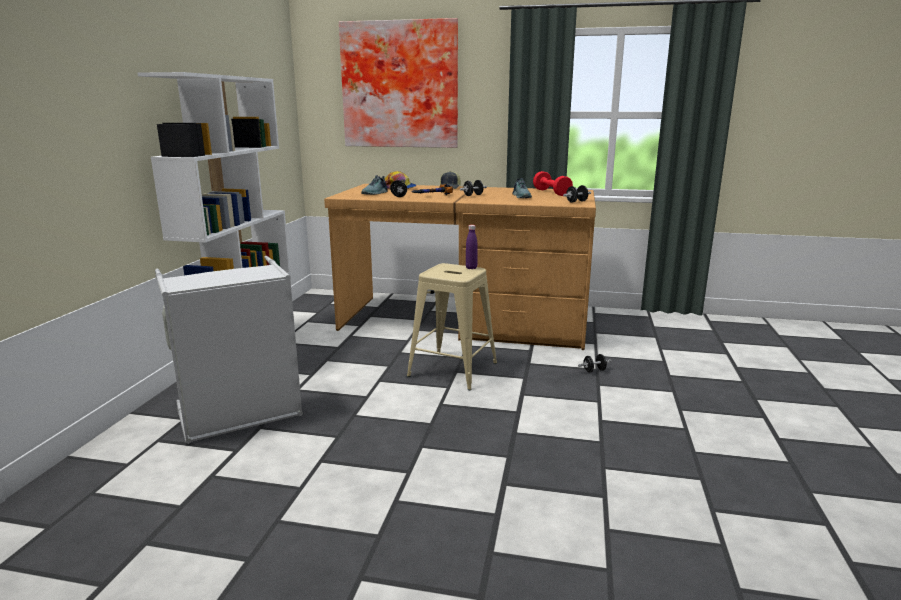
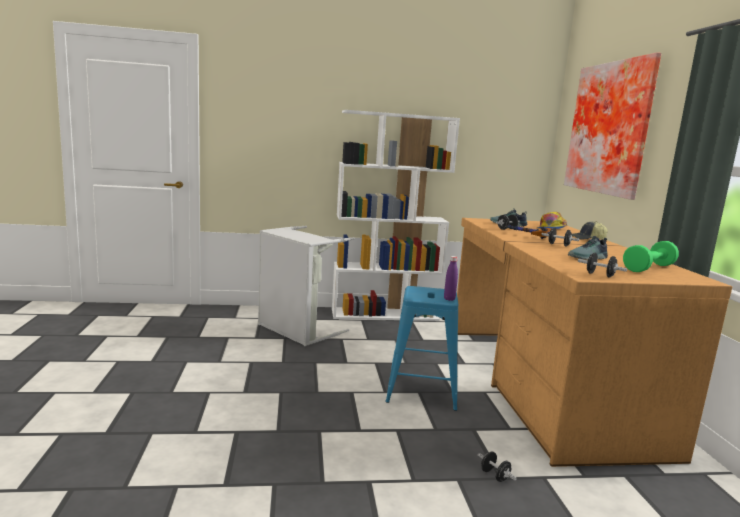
camera: 70 degrees right, 5 degrees down
(453, 369) = (422, 390): beige stool -> blue stool
(551, 192) = (648, 268): red dumbbell -> green dumbbell

